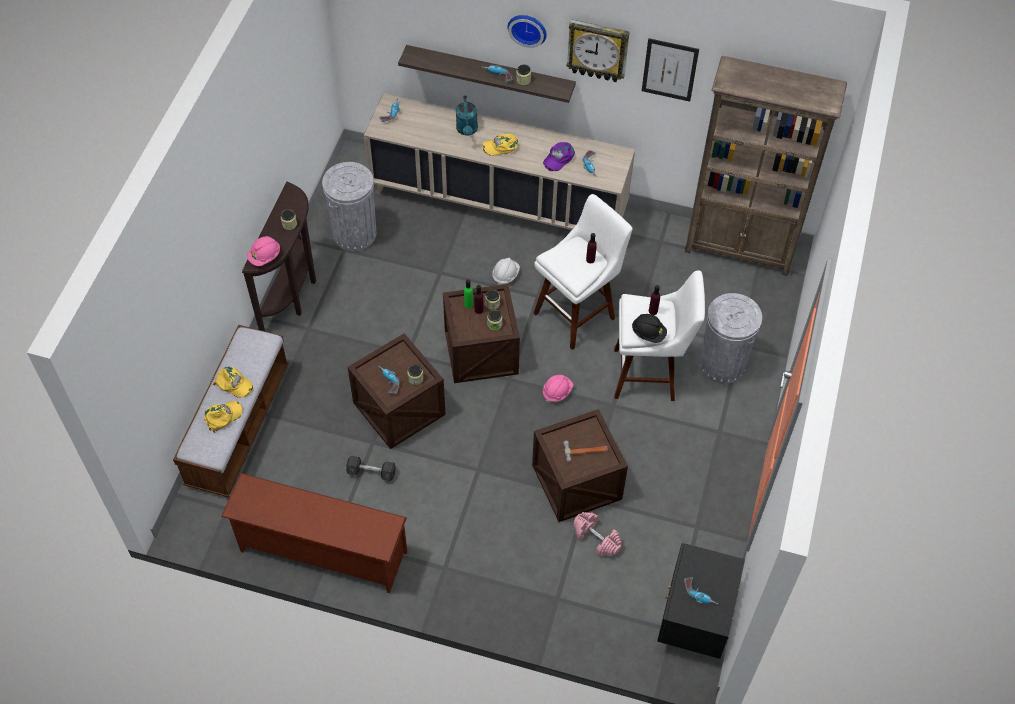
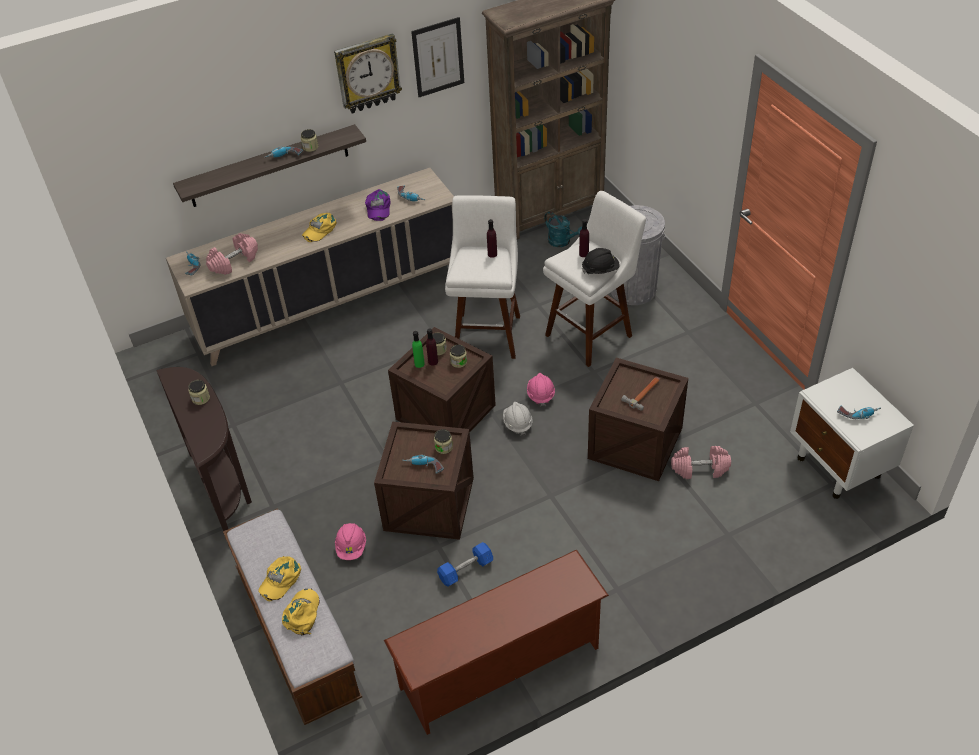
camera: 40 degrees left, 10 degrees down
(233, 384) = (280, 579): yellow cap -> yellow cap turned 135 degrees clockwise
(265, 257) = (208, 438): pink hard hat -> pink hard hat (351, 547)
(354, 233) = (228, 407): grey trash can -> none
(371, 472) = (466, 570): grey dumbbell -> blue dumbbell
(419, 131) = (234, 262): none -> pink dumbbell
(467, 130) = (276, 237): turquoise watering can -> turquoise watering can (562, 242)
(505, 275) = (398, 347): white hard hat -> white hard hat (517, 423)
(528, 28) = (294, 87): wall clock -> none
(693, 624) = (839, 468): black nightstand -> white nightstand

